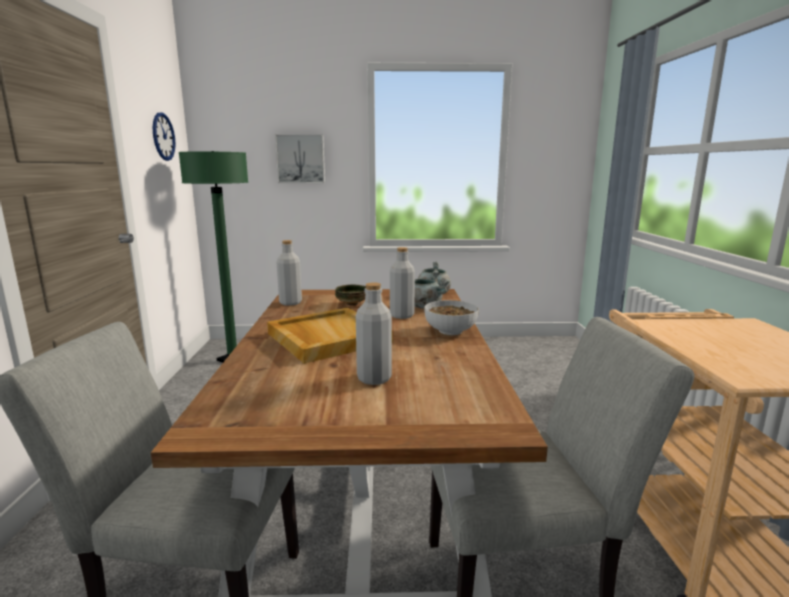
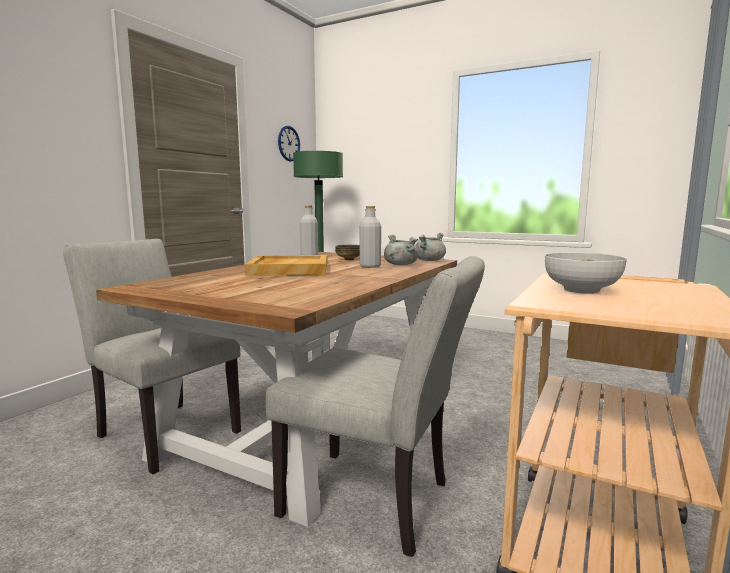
camera: 30 degrees right, 5 degrees down
(300, 159) = (394, 159): picture -> none
(374, 378) = (268, 284): grey bottle -> none
(449, 331) = (383, 275): bowl -> bowl (580, 290)

